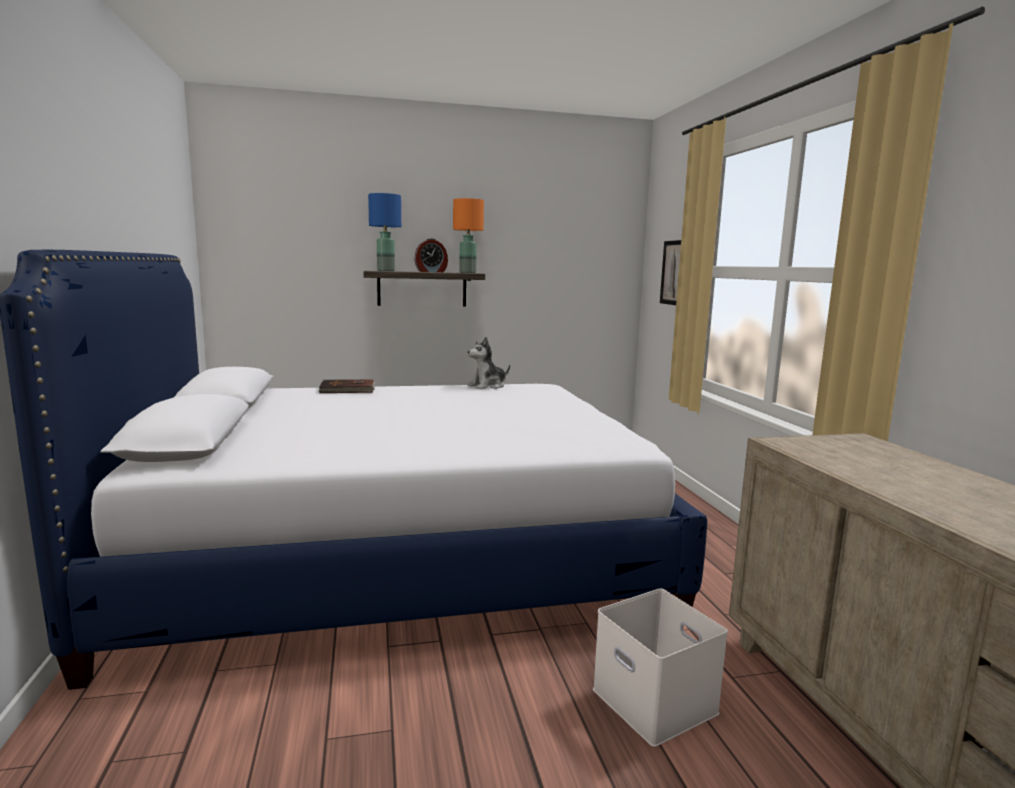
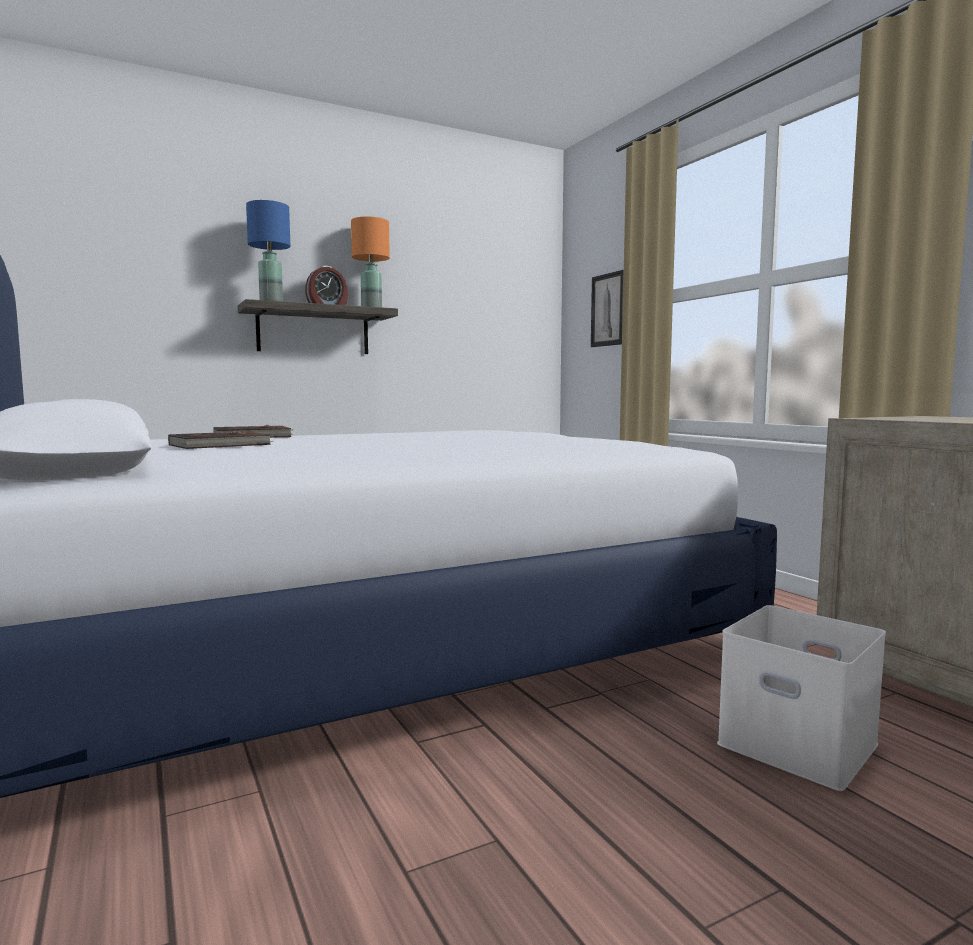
camera: 15 degrees left, 5 degrees down
(310, 406) = (221, 445): none -> brown book
(488, 386) = (430, 431): plush toy -> none

